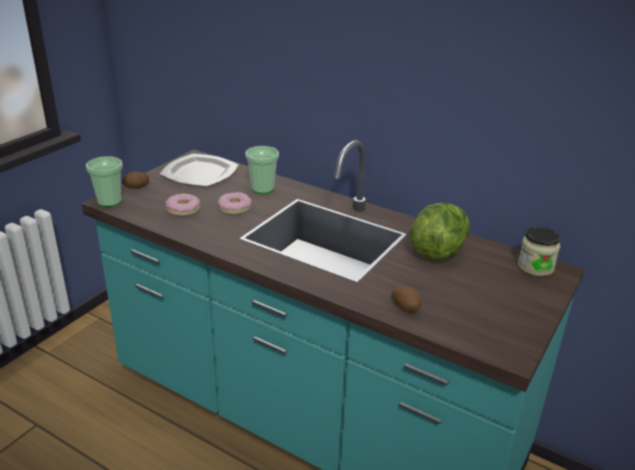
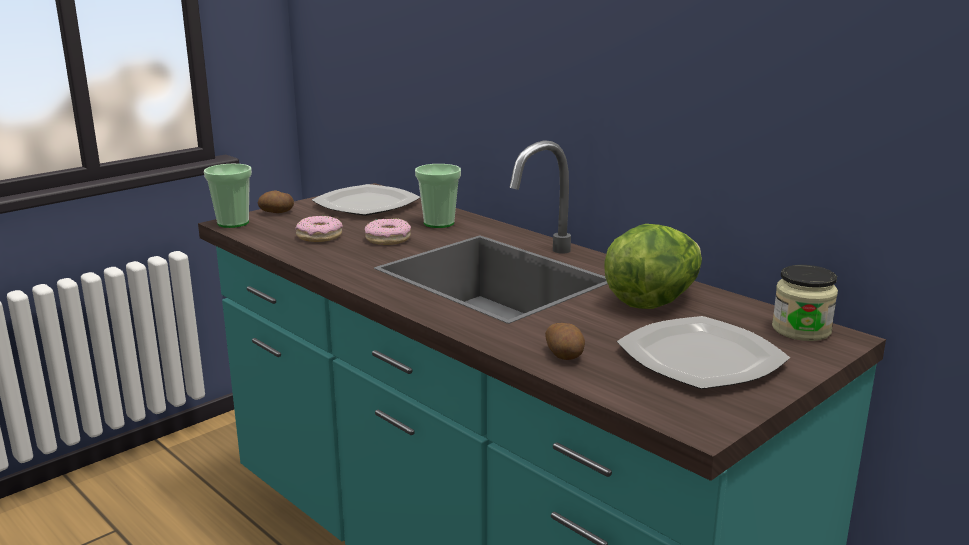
camera: 15 degrees right, 10 degrees down
(488, 299) = (701, 359): none -> plate

